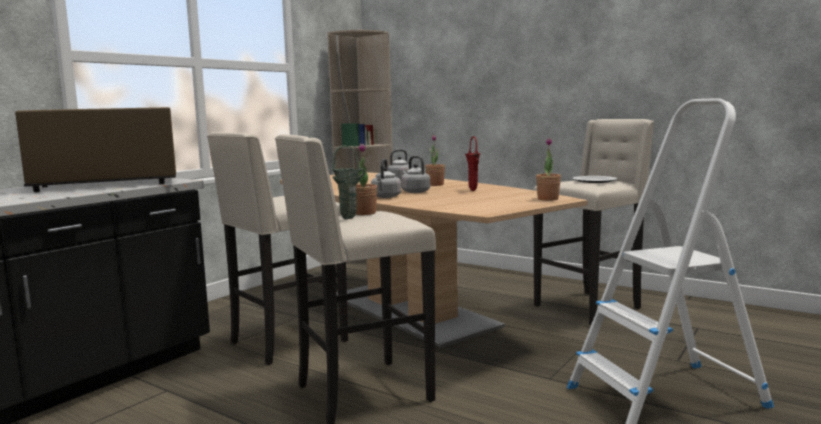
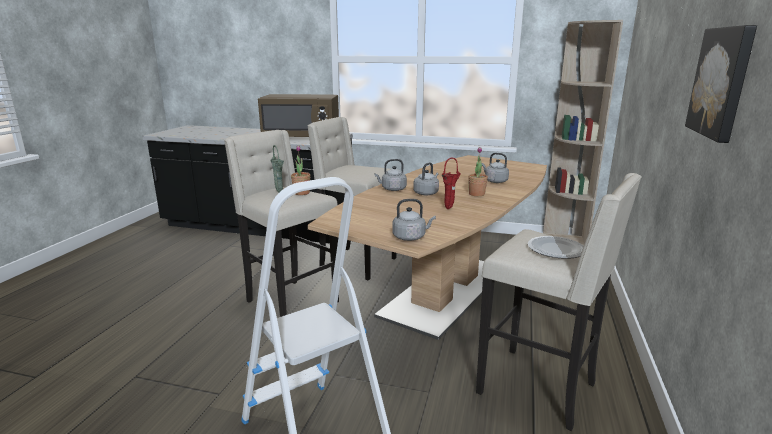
camera: 70 degrees right, 10 degrees up
(106, 184) = (302, 137): brown microwave -> brown microwave turned 135 degrees clockwise
(548, 199) = (411, 237): potted plant -> grey kettle
(605, 59) = (722, 82): none -> picture

